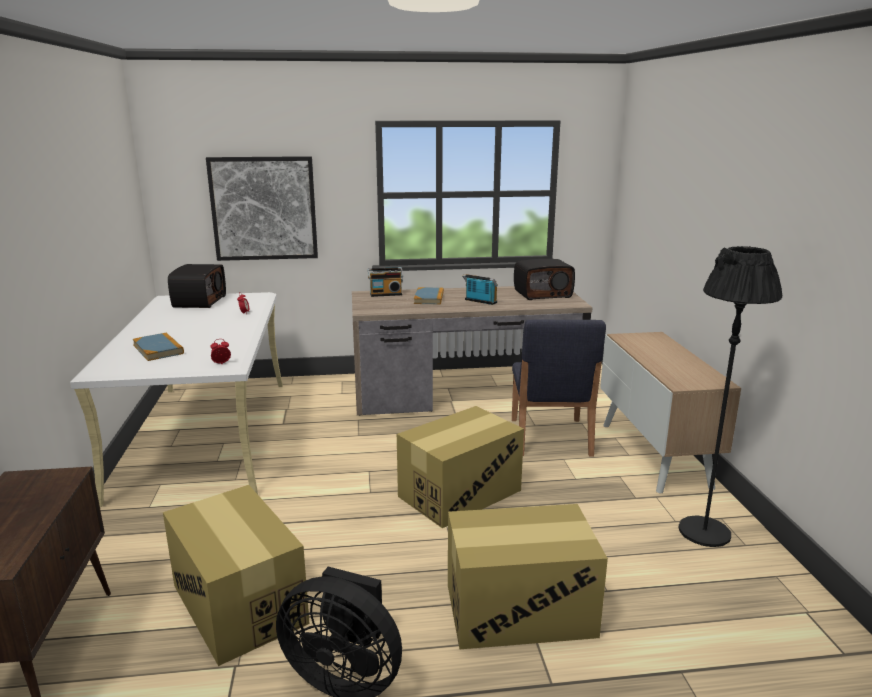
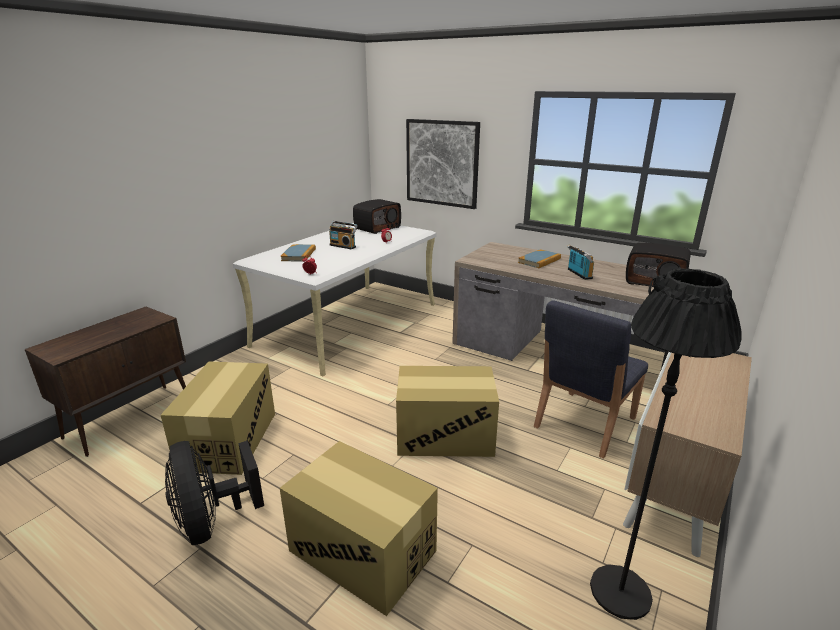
camera: 40 degrees right, 5 degrees up
(386, 294) = (511, 249): radio -> radio (343, 246)

